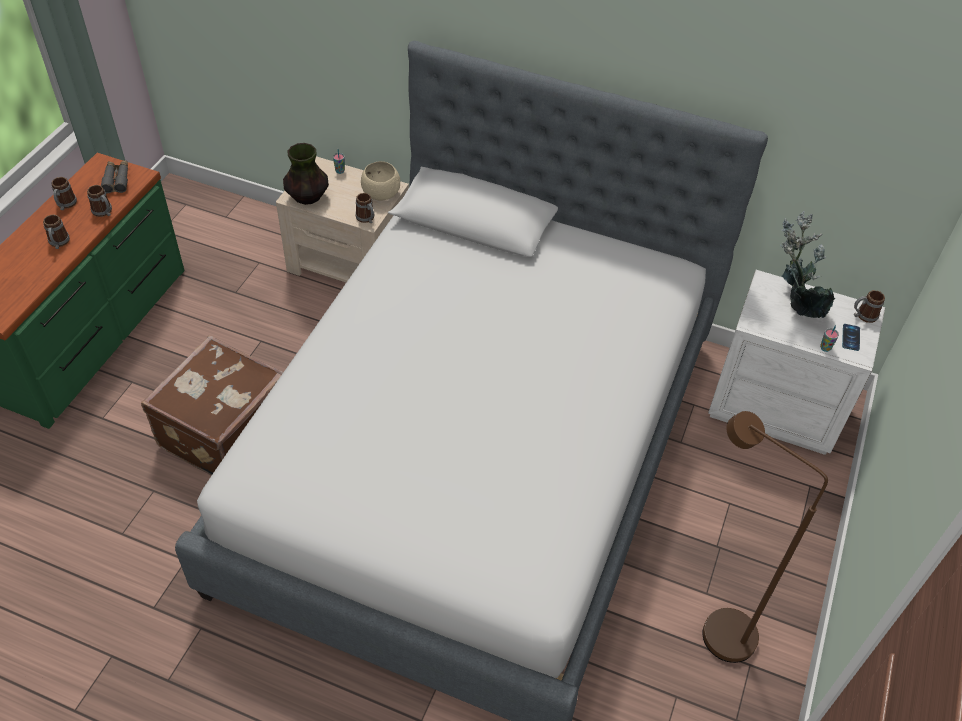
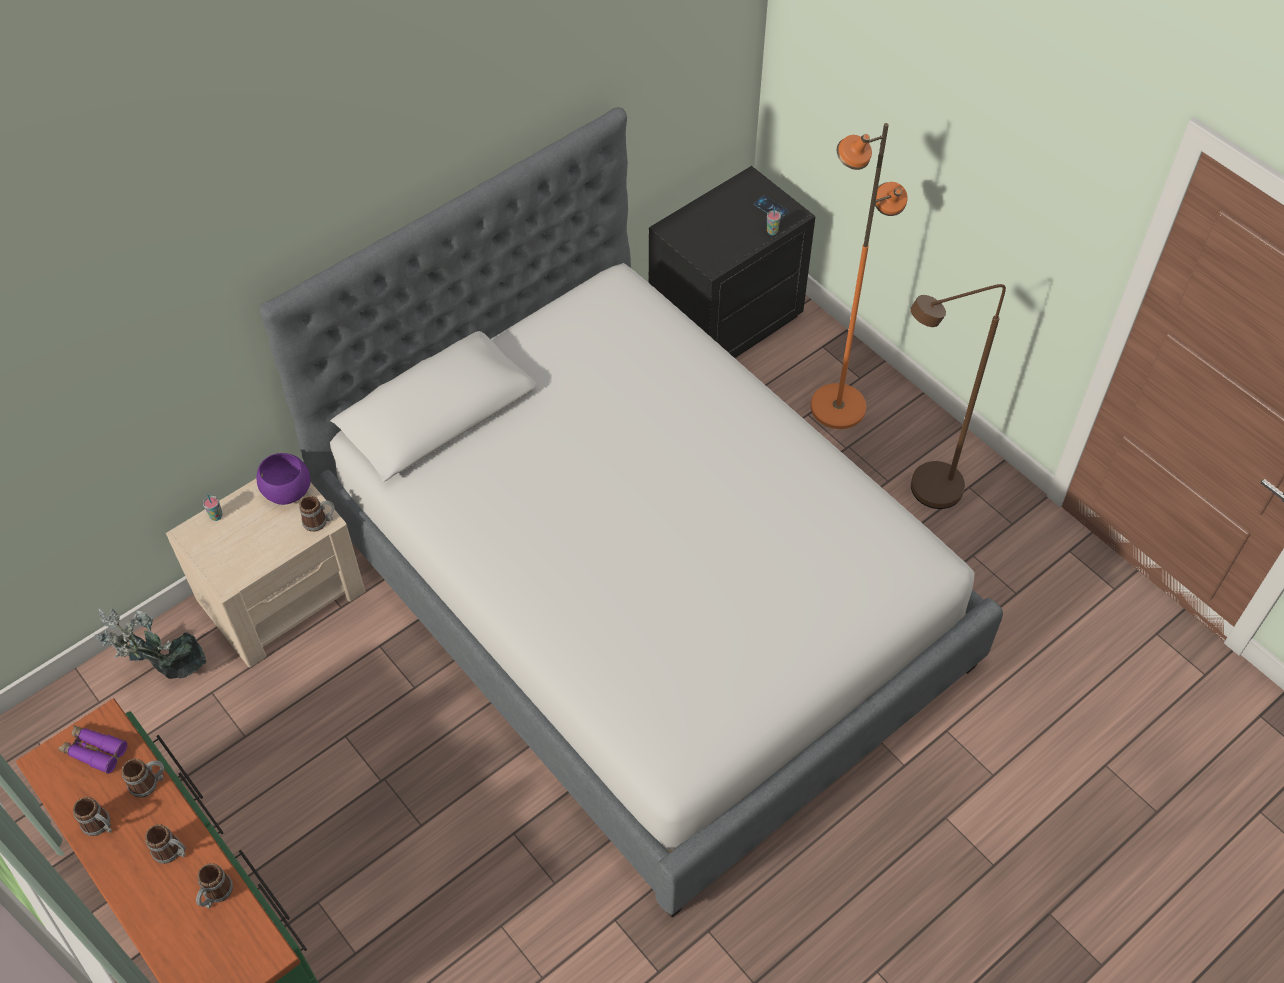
camera: 60 degrees left, 5 degrees up
(117, 180) = (94, 751): grey binoculars -> purple binoculars
(222, 431) = (458, 823): brown suitcase -> none
(307, 197) = (238, 567): vase -> none
(381, 194) = (287, 491): beige bowl -> purple bowl
(755, 522) = (837, 406): none -> orange floor lamp
(775, 406) = (724, 321): white nightstand -> black nightstand
(793, 305) = (710, 225): potted plant -> potted plant (166, 670)
(863, 316) = (752, 185): mug -> mug (215, 895)

